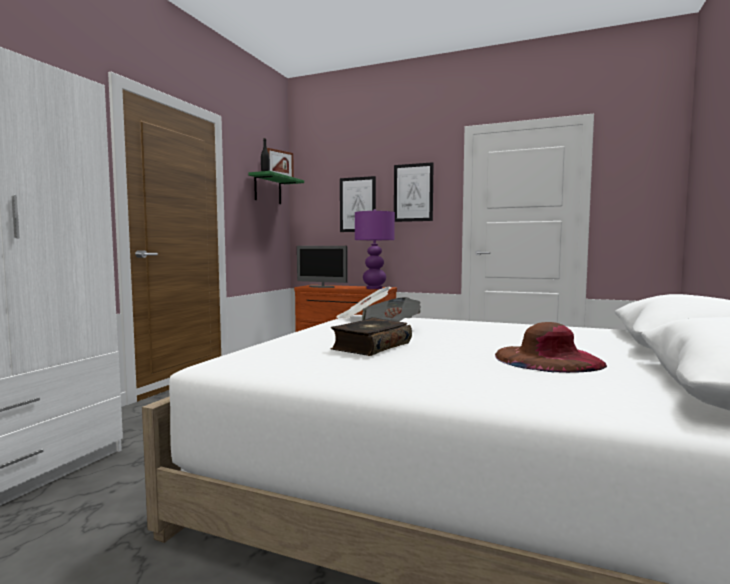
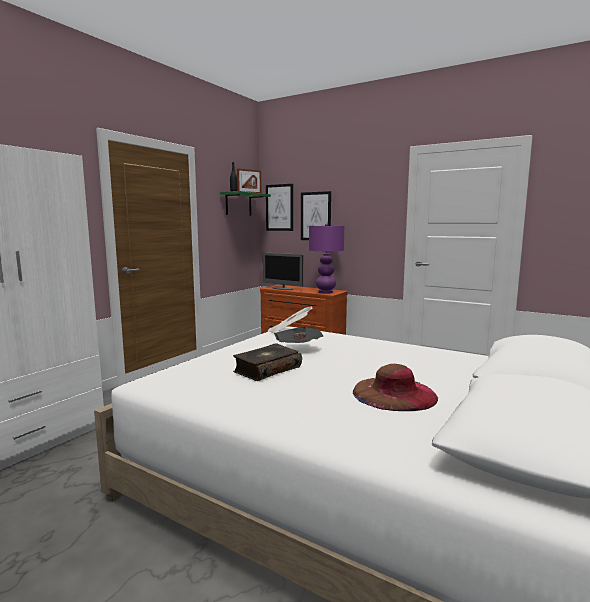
camera: 10 degrees right, 5 degrees up
(413, 192) = (363, 207): picture -> picture (279, 207)

